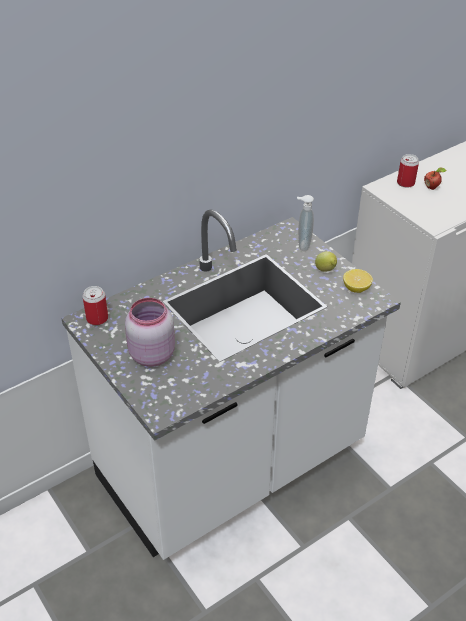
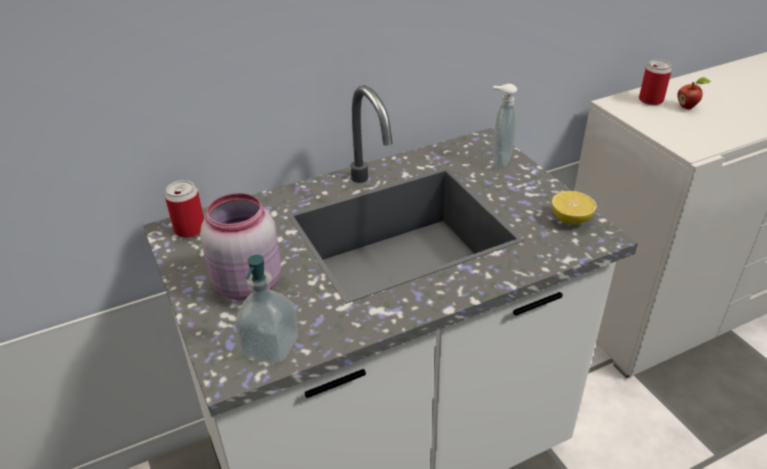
camera: 10 degrees right, 5 degrees down
(180, 394) = (271, 346): none -> soap dispenser
(326, 270) = (528, 193): lemon -> none

